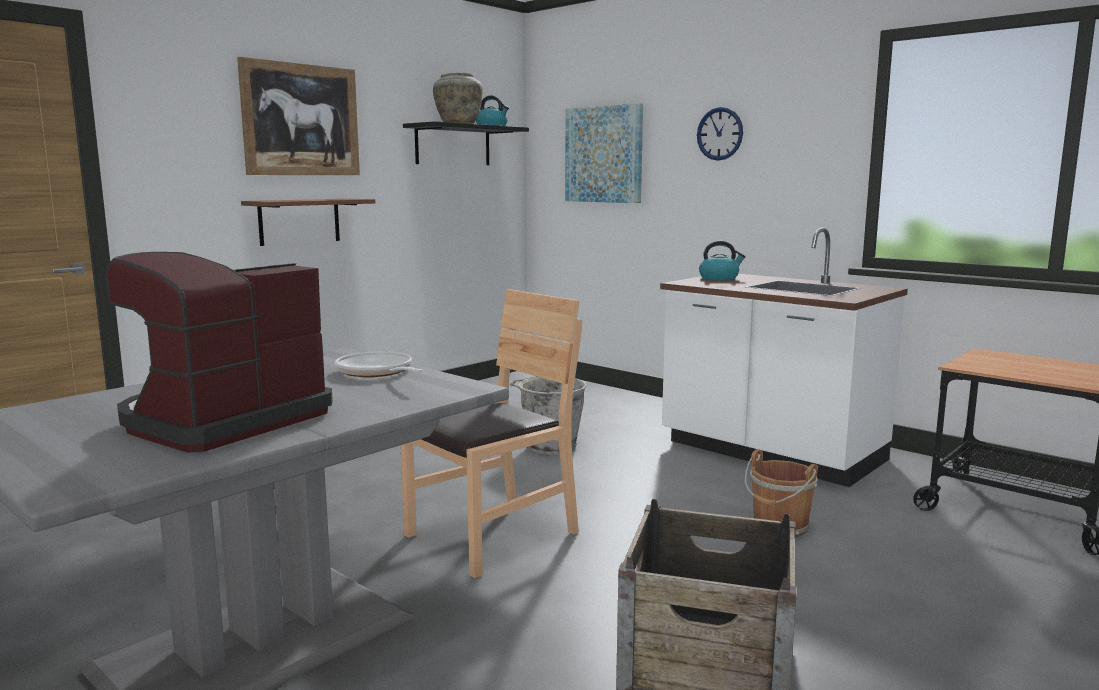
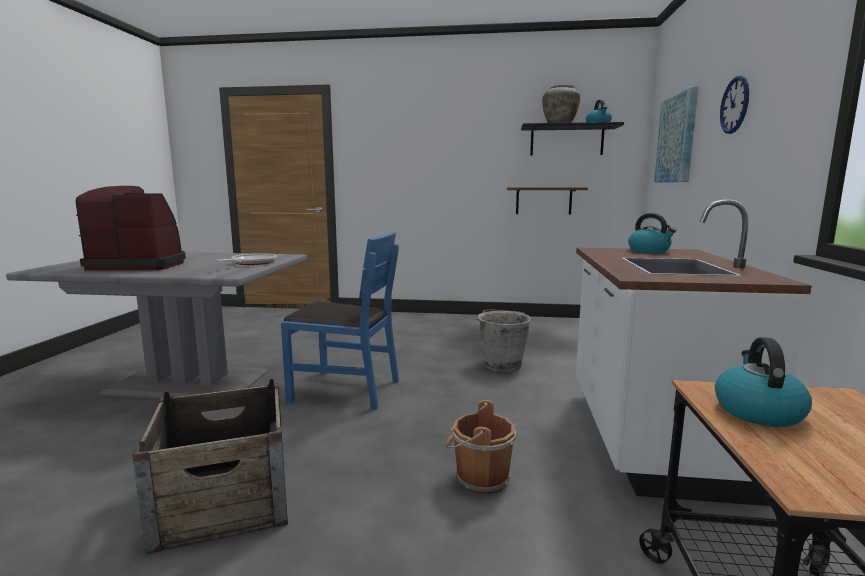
camera: 55 degrees right, 0 degrees up
(299, 221) = (438, 192): brown shelf -> brown shelf (543, 200)
(301, 120) = (443, 130): picture -> none
(493, 535) = (345, 390): brown chair -> blue chair
(1001, 368) = (757, 411): none -> kettle

